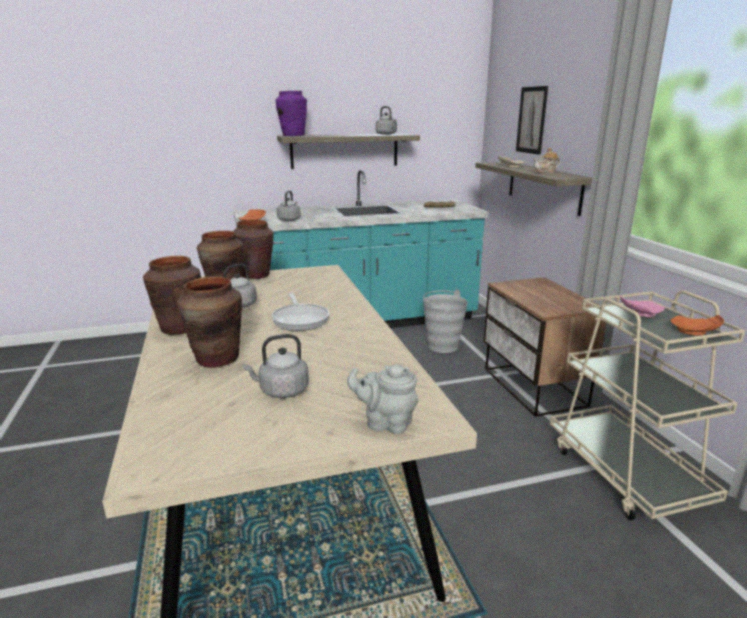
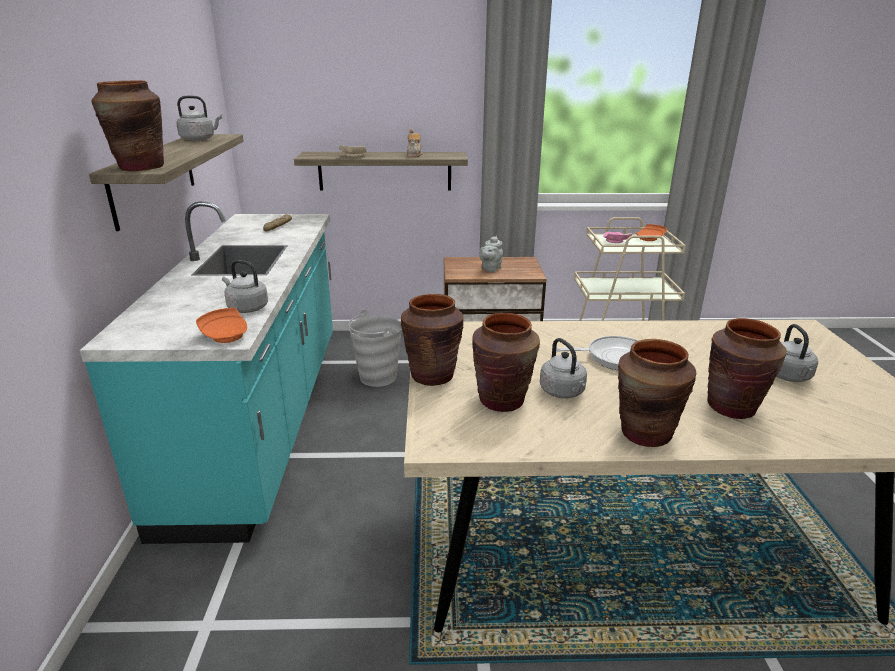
camera: 75 degrees left, 5 degrees up
(293, 136) = (141, 167): purple vase -> brown vase
(385, 423) = (820, 343): grey teapot -> grey teapot (490, 269)
(531, 120) = (343, 100): picture -> none

